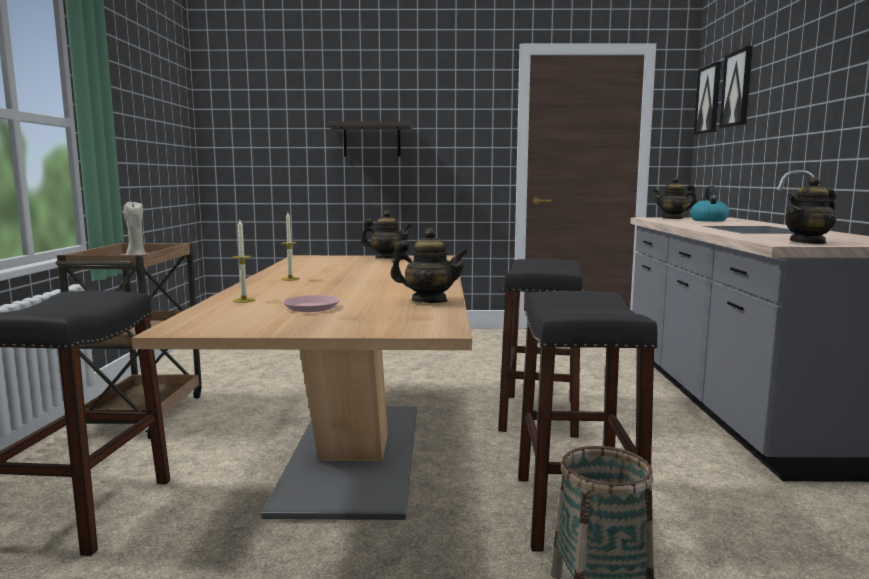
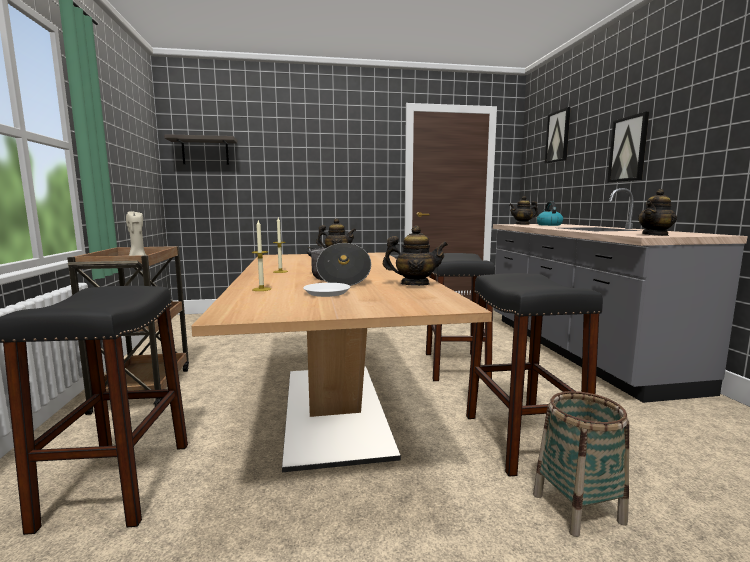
camera: 10 degrees left, 0 degrees up
(311, 307) = (326, 293): pink plate -> white plate
(346, 291) = (338, 279): none -> cooking pot
(372, 140) = (300, 170): shelf -> shelf (205, 151)
(708, 99) = (533, 145): picture -> picture (628, 149)

